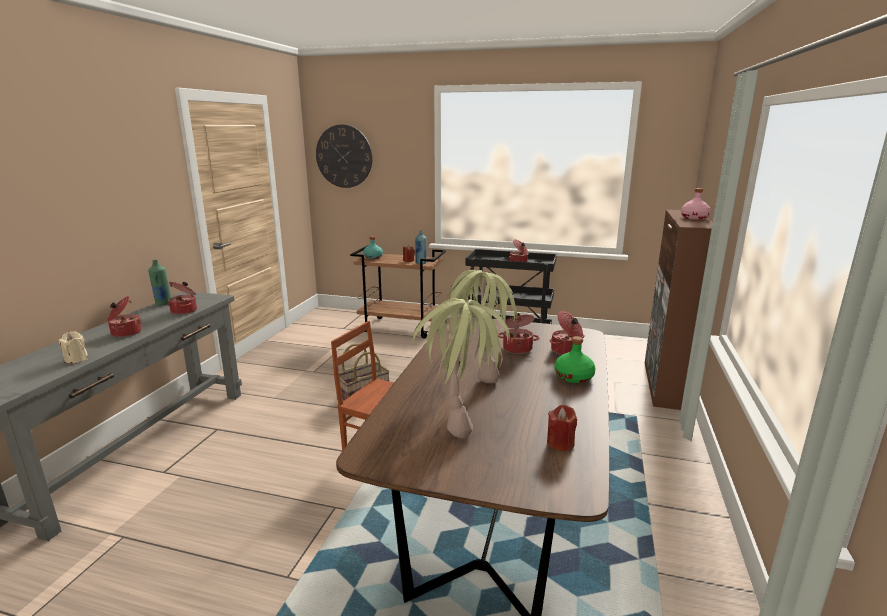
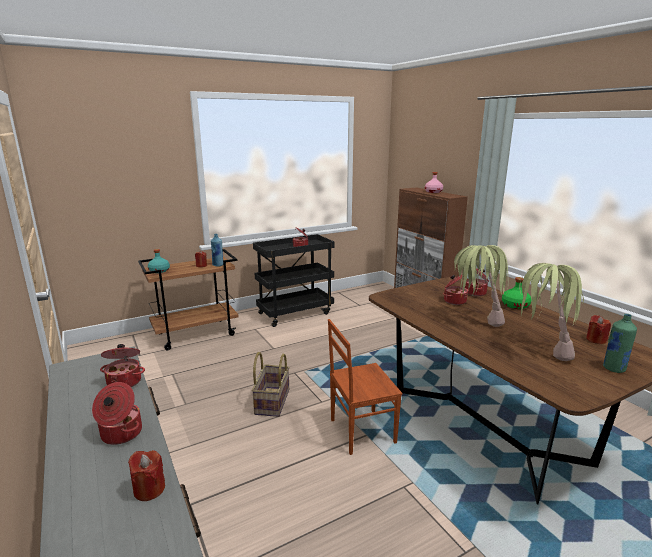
camera: 45 degrees left, 0 degrees up
(76, 359) = (149, 489): beige candle -> red candle
(163, 303) = (67, 387): green bottle -> green bottle (614, 368)
(344, 156) = (87, 166): wall clock -> none

